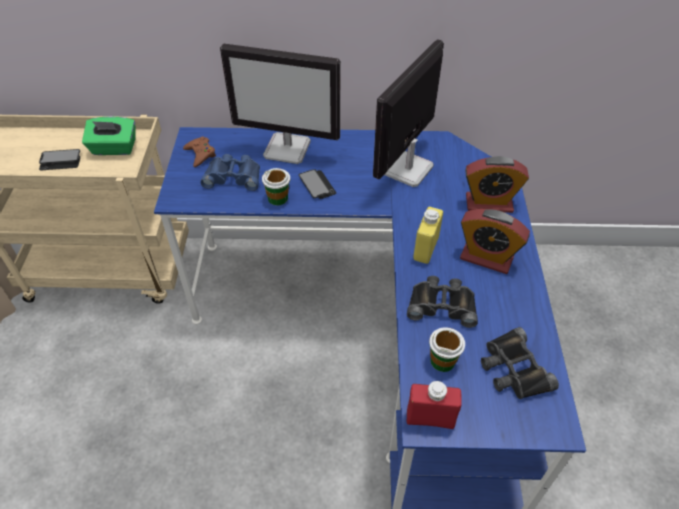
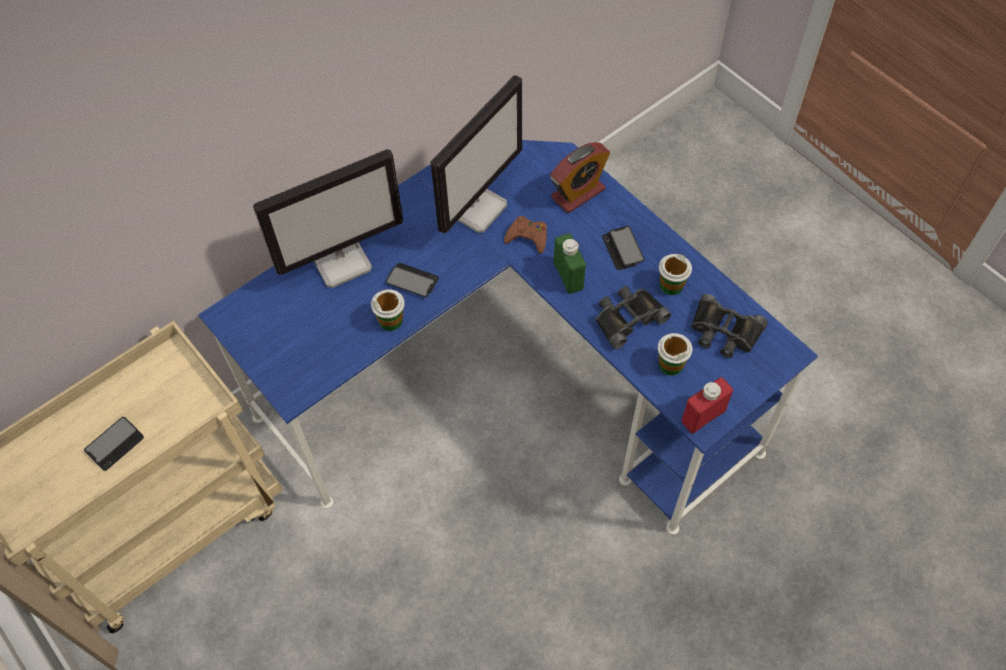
camera: 40 degrees left, 10 degrees up
(114, 148) = (157, 388): green tissue box -> none
(200, 154) = (259, 329): brown game controller -> brown game controller (527, 237)
(233, 176) = (322, 329): blue binoculars -> none
(406, 170) = (476, 207): monitor -> monitor turned 135 degrees counterclockwise
(426, 248) = (568, 276): yellow bottle -> green bottle
(486, 258) = (622, 249): alarm clock -> phone
(501, 306) = (671, 285): none -> cup

